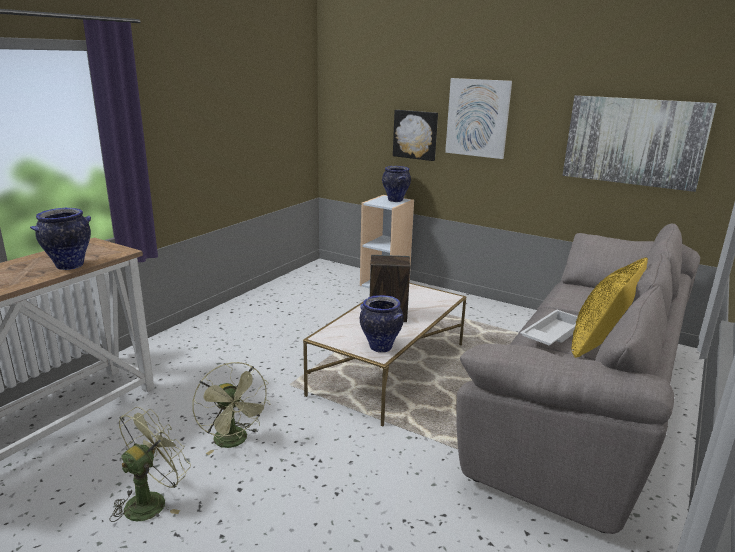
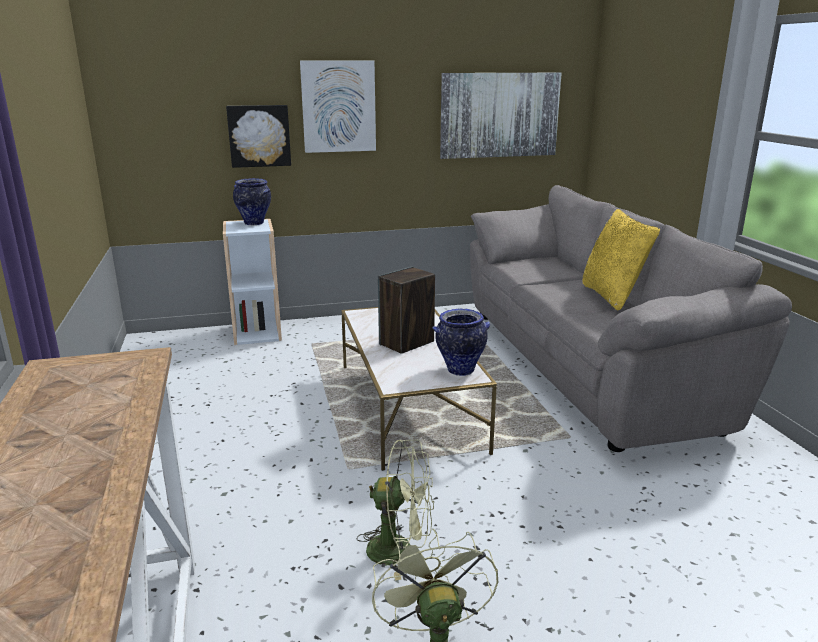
camera: 45 degrees left, 0 degrees up
(69, 266) = (126, 401): vase -> none
(551, 334) = (570, 301): white tray -> none

